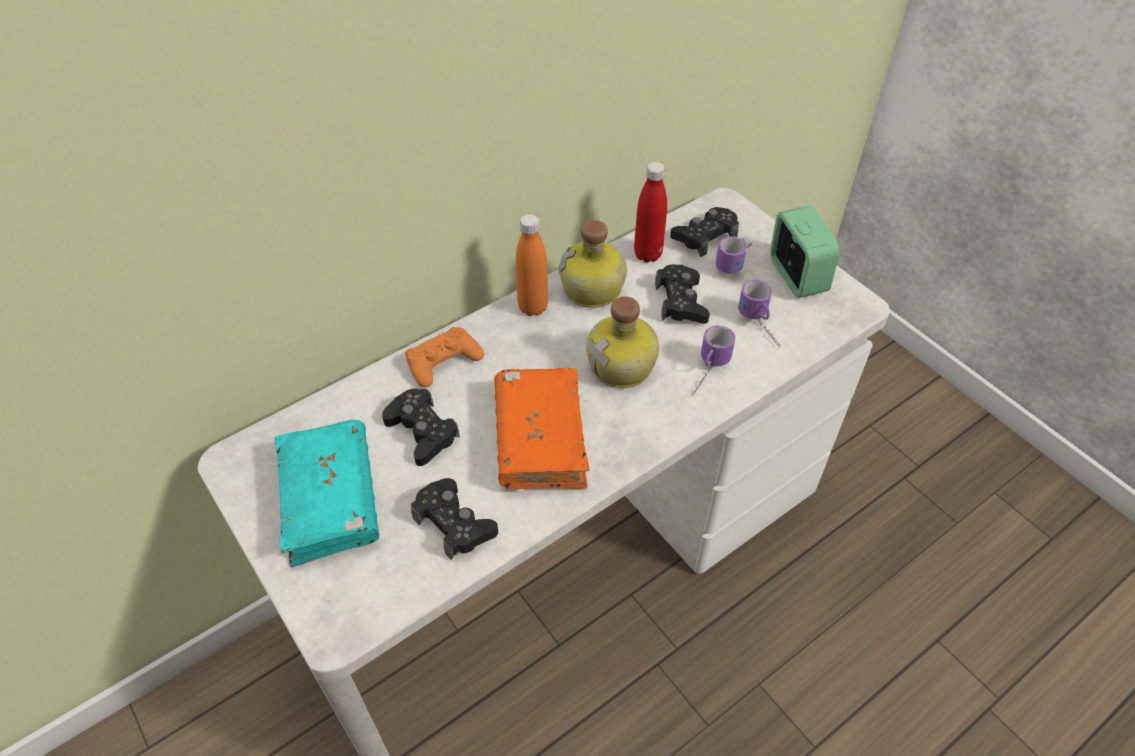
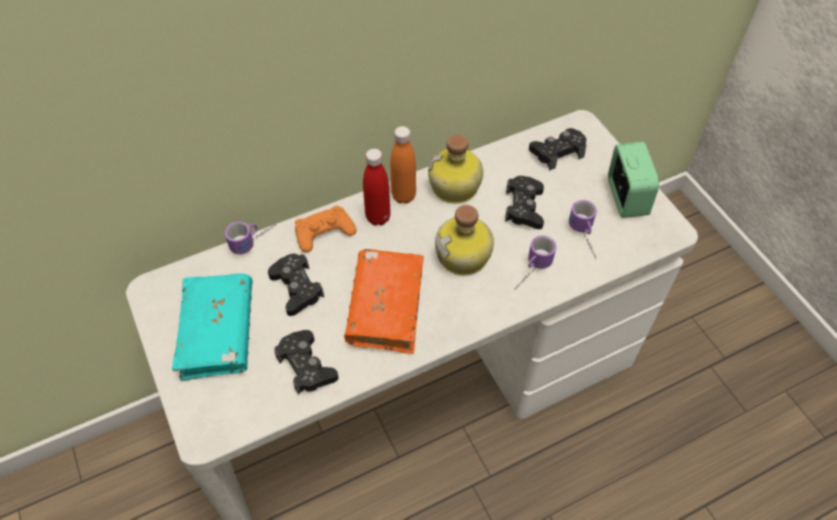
camera: 10 degrees right, 5 degrees up
(647, 254) = (506, 162): red bottle -> red bottle (378, 217)
(736, 262) = (578, 178): mug -> mug (255, 241)

